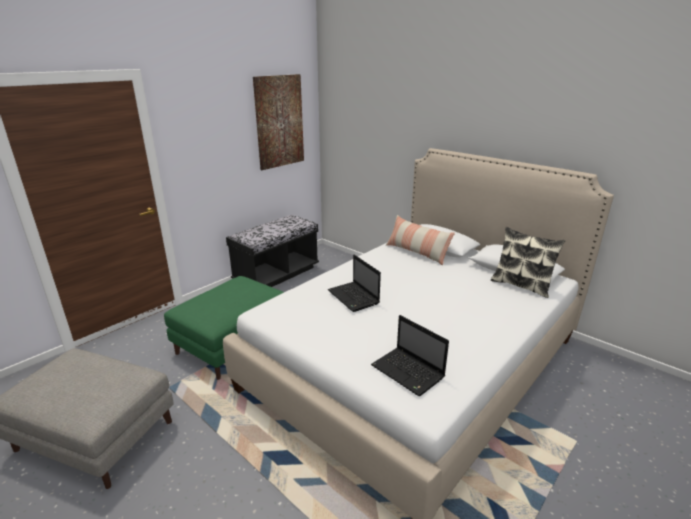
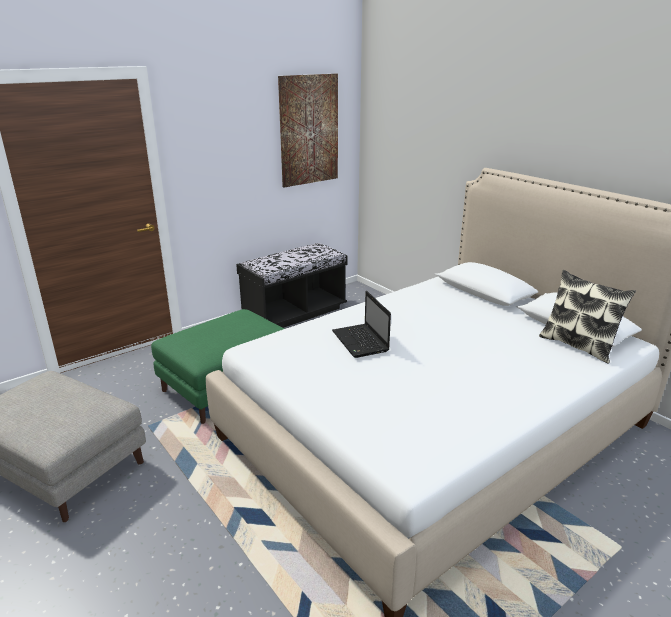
camera: 10 degrees right, 0 degrees up
(409, 372) = (400, 431): laptop -> none
(417, 252) = (455, 296): pillow -> none

